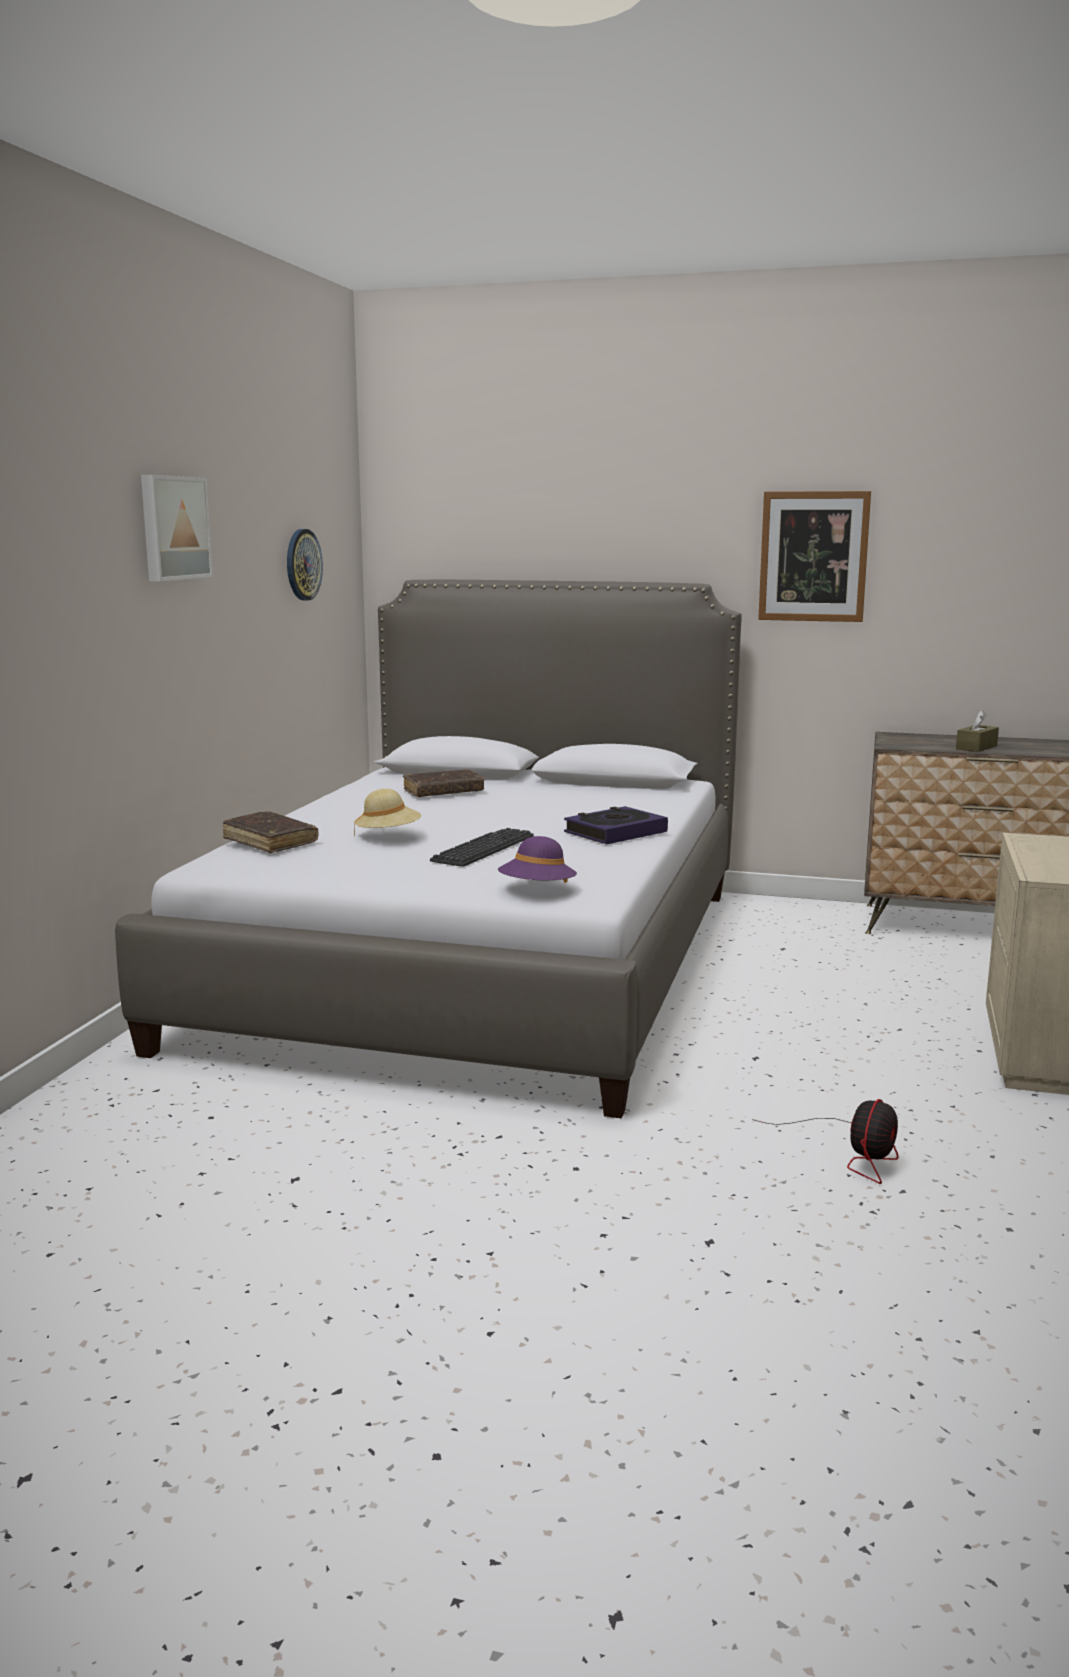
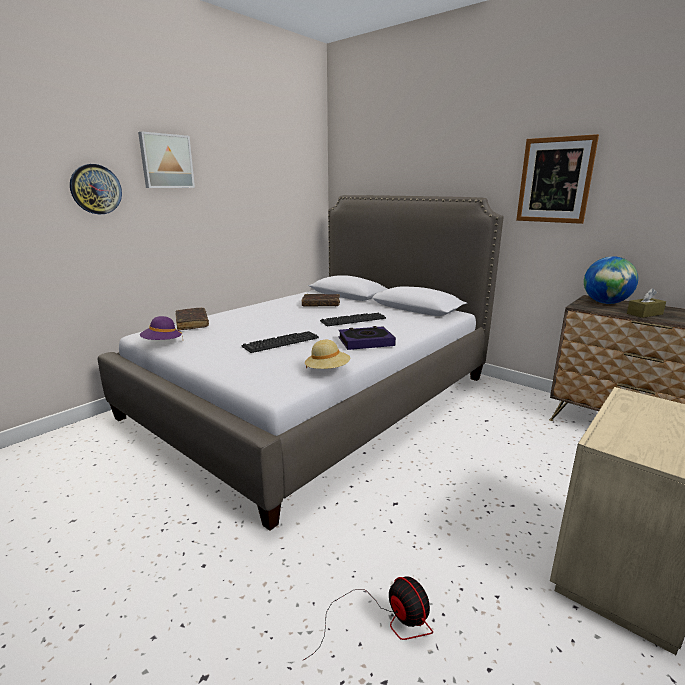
camera: 25 degrees right, 5 degrees up
(302, 564) = (276, 185): wall clock -> wall clock (96, 189)
(388, 835) = (248, 327): beige hat -> beige hat (327, 371)
(537, 890) = (259, 377): purple hat -> purple hat (162, 343)
(543, 807) = (353, 320): none -> keyboard
(854, 1153) = (383, 621): fan -> fan turned 90 degrees counterclockwise
(916, 739) = (605, 303): none -> globe

